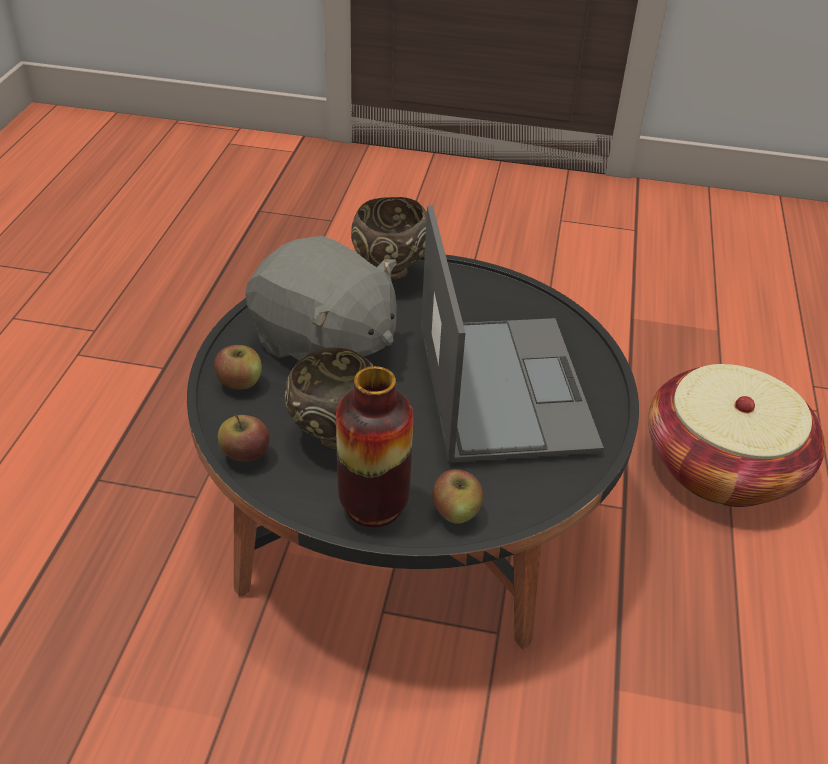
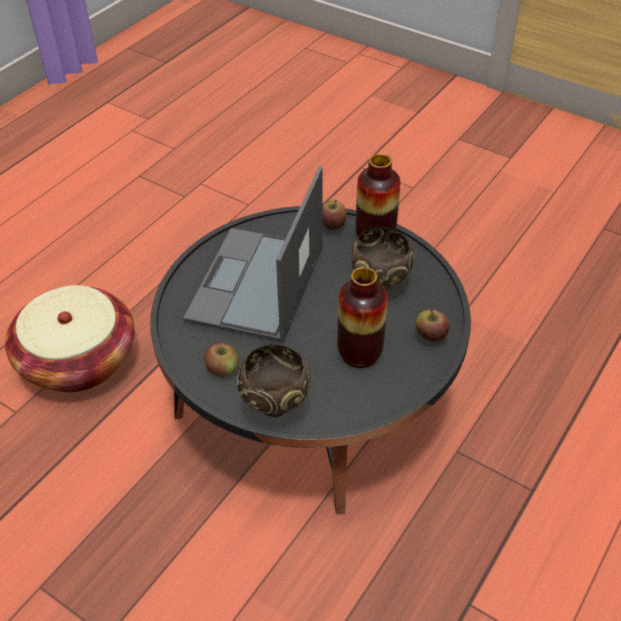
camera: 155 degrees left, 5 degrees up
(245, 453) = (439, 284): apple -> apple (222, 369)
(324, 346) = (359, 353): grey plush toy -> vase

